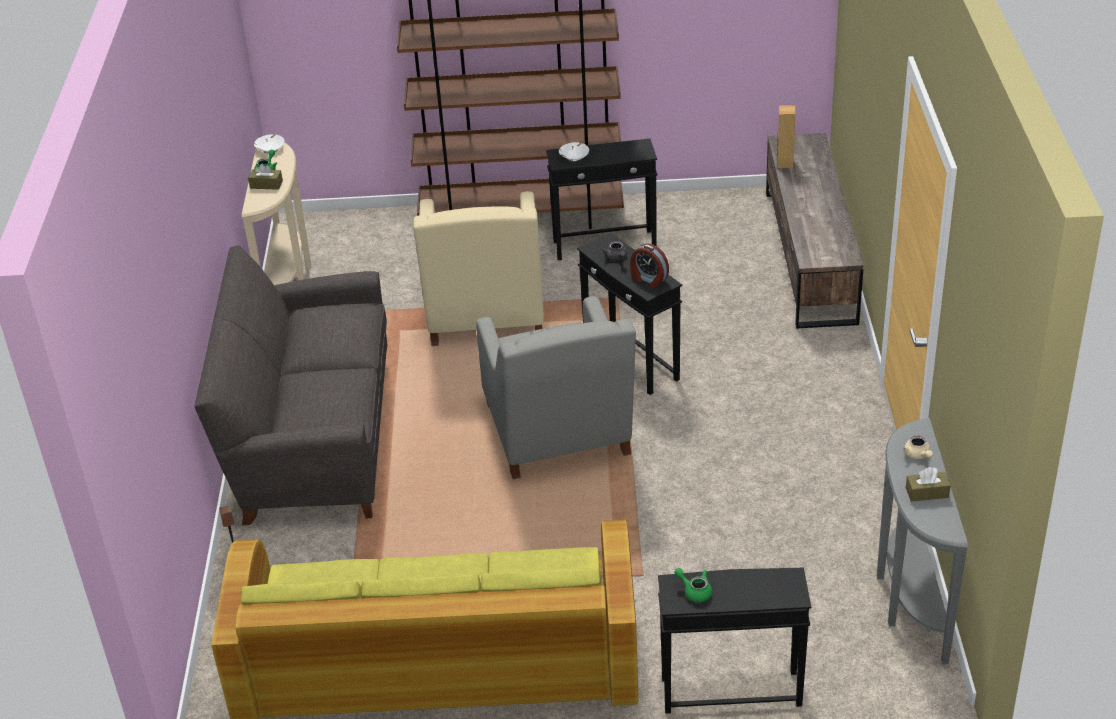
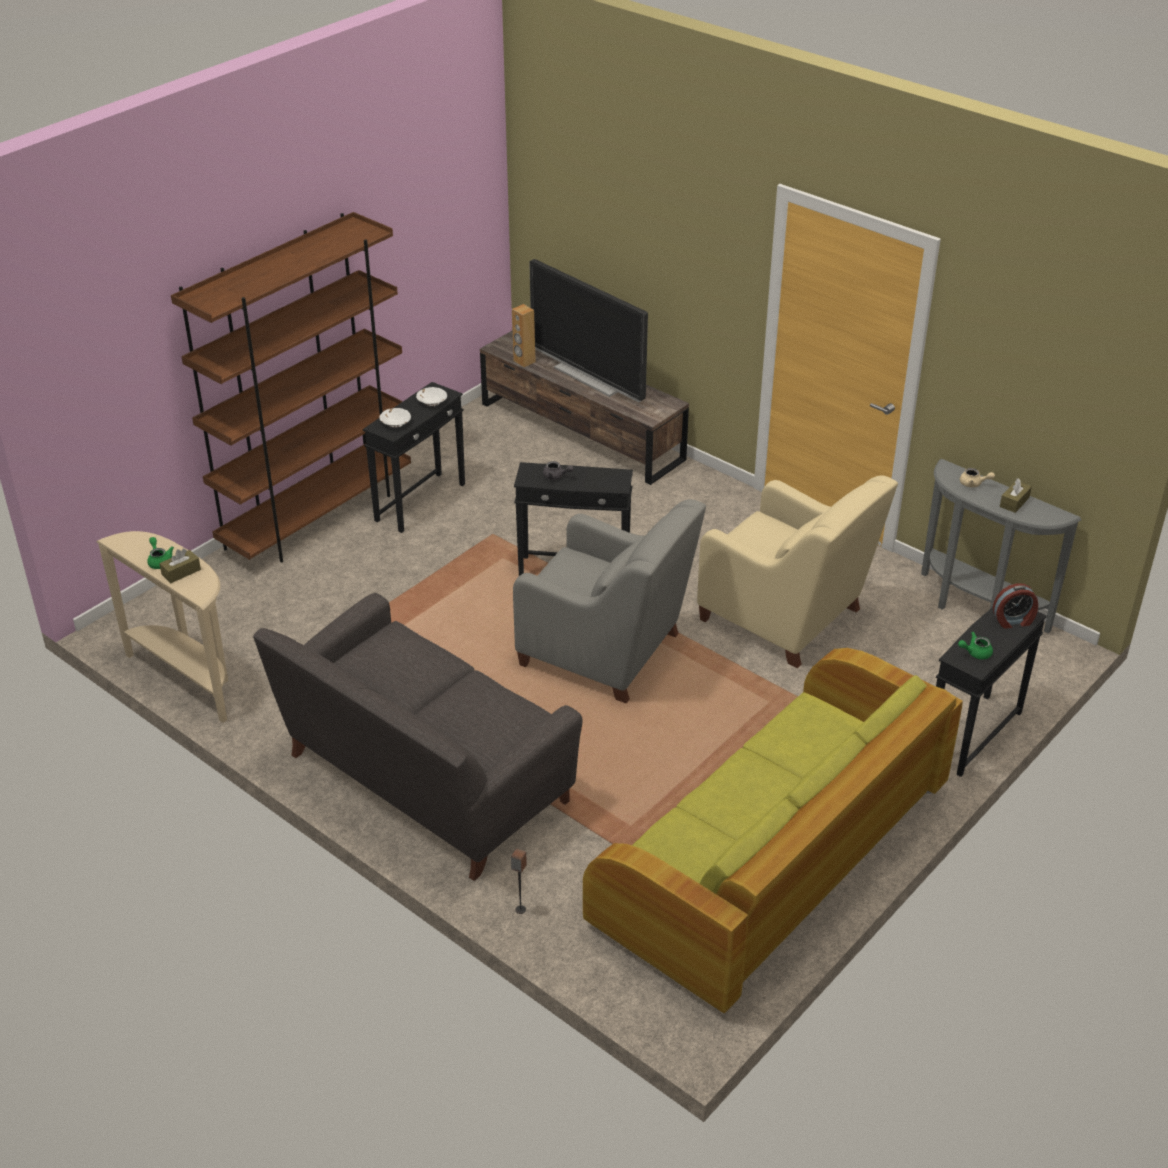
camera: 50 degrees left, 0 degrees up
(270, 148) = (128, 543): white bowl -> white bowl (431, 402)
(485, 314) = (409, 604): beige armchair -> beige armchair (787, 618)
(648, 279) = (604, 479): alarm clock -> alarm clock (1013, 621)
(816, 202) = (590, 377): none -> television

